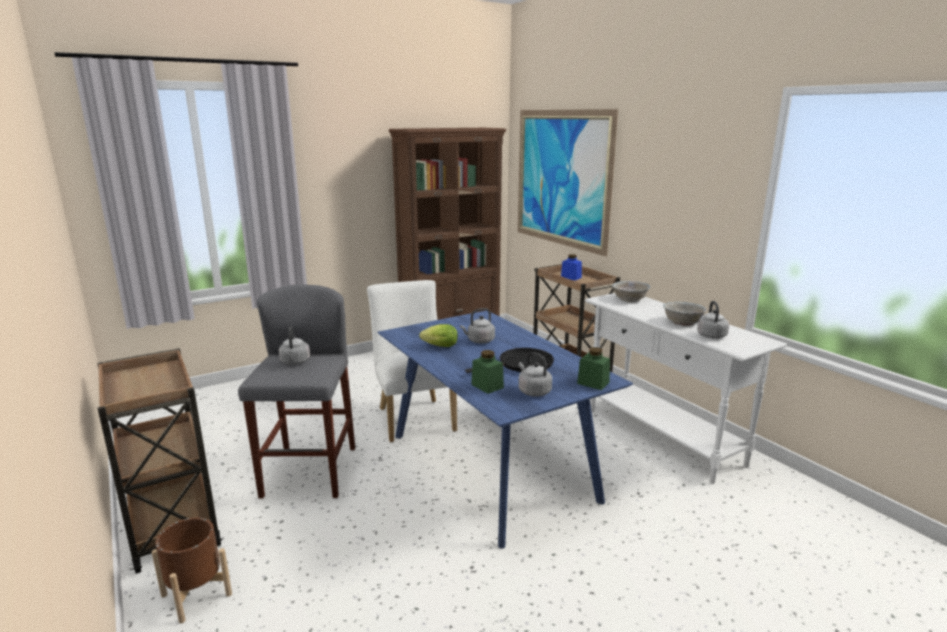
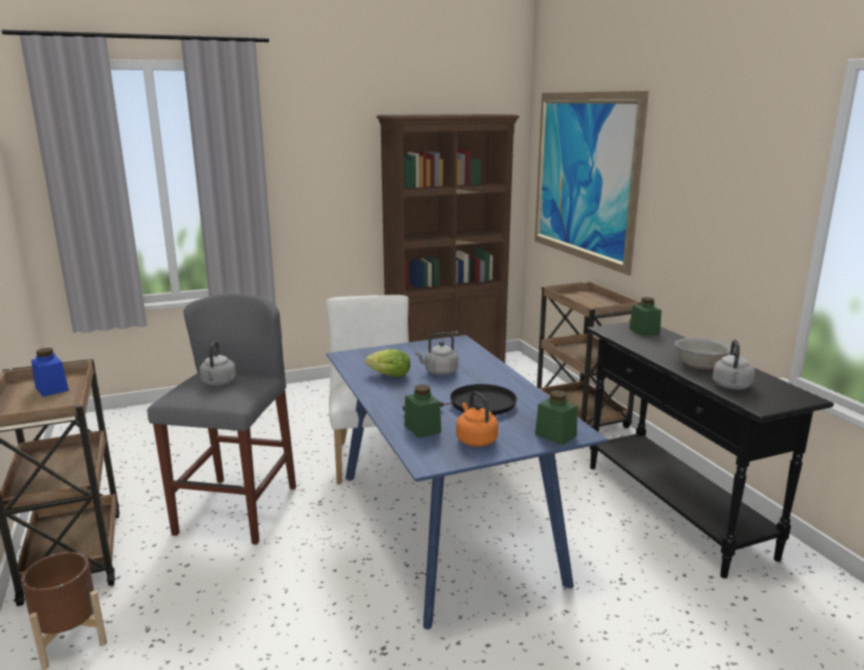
camera: 10 degrees right, 0 degrees up
(533, 391) = (475, 440): grey kettle -> orange kettle
(571, 277) = (584, 300): blue jar -> blue jar (52, 389)
(630, 299) = (644, 331): white bowl -> green jar
(662, 437) = (674, 509): white console table -> black console table

